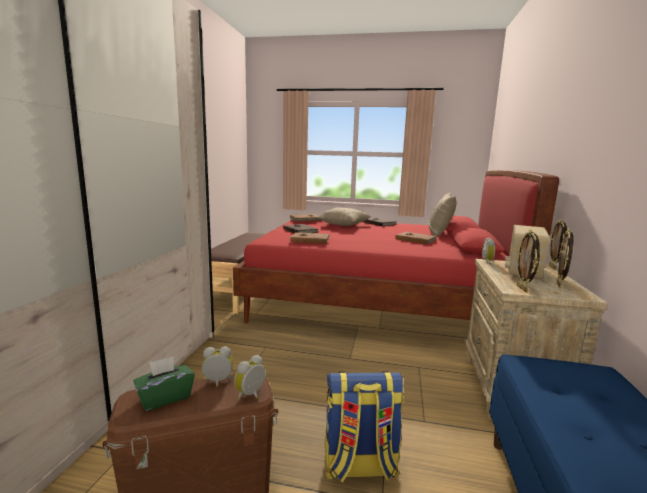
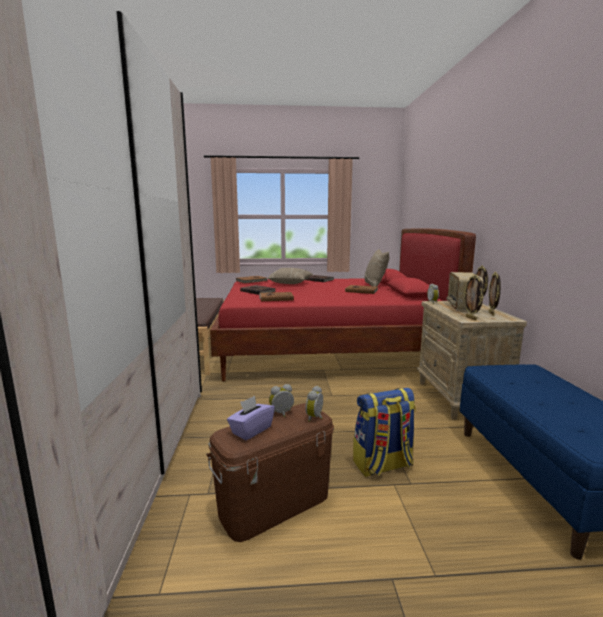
camera: 15 degrees left, 0 degrees up
(165, 397) = (251, 430): green tissue box -> purple tissue box

